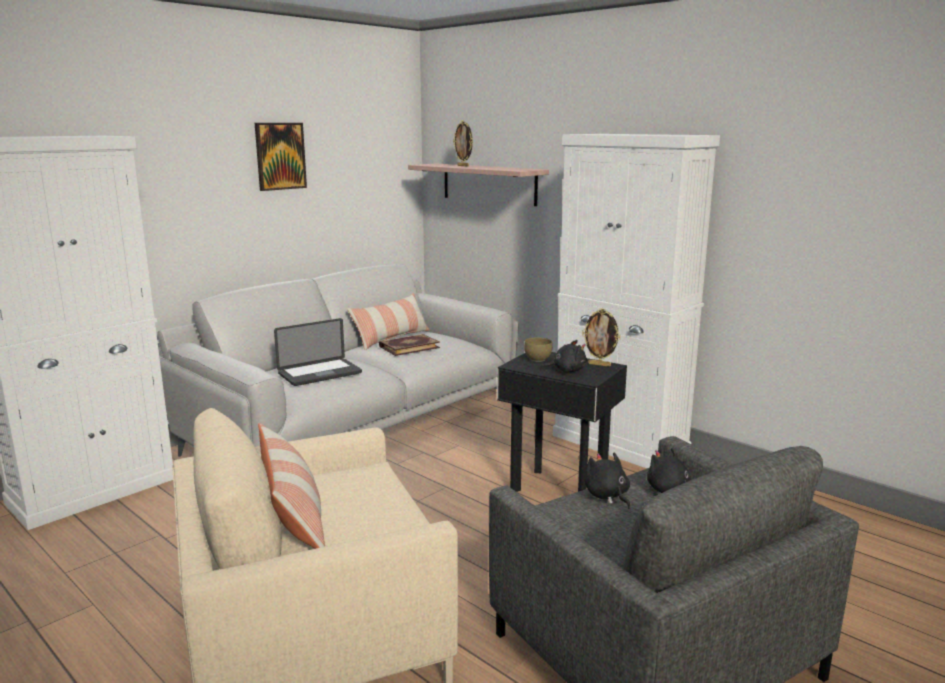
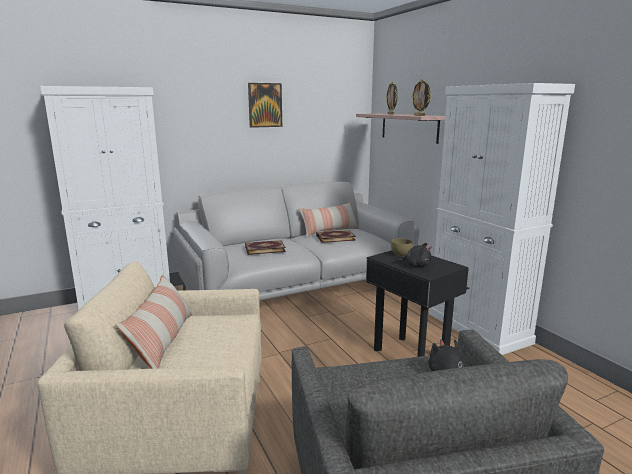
camera: 20 degrees right, 0 degrees up
(320, 373) = (265, 249): laptop -> book
(599, 364) = (446, 264): picture frame -> picture frame (420, 115)
(607, 496) = (391, 370): black plush toy -> none

